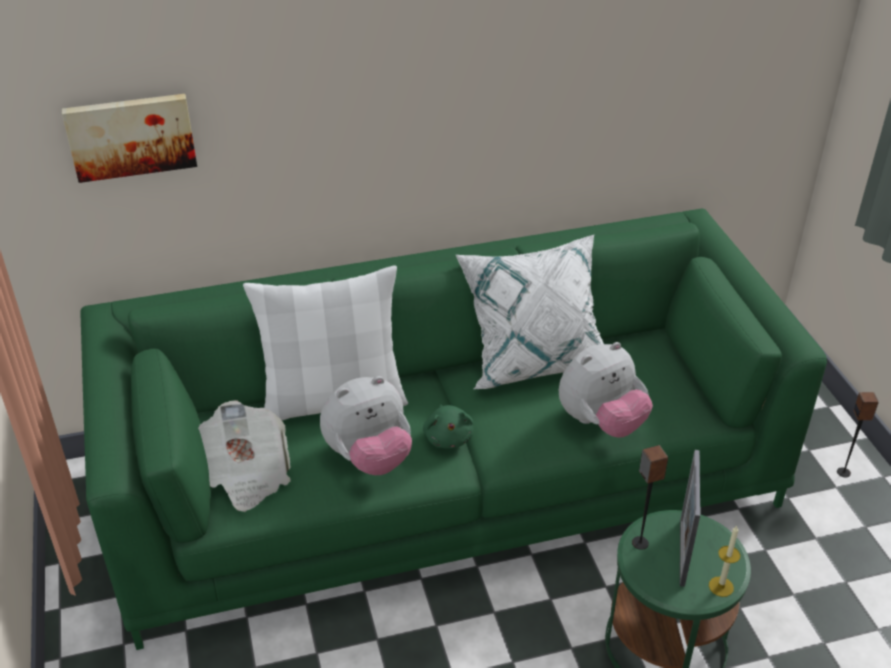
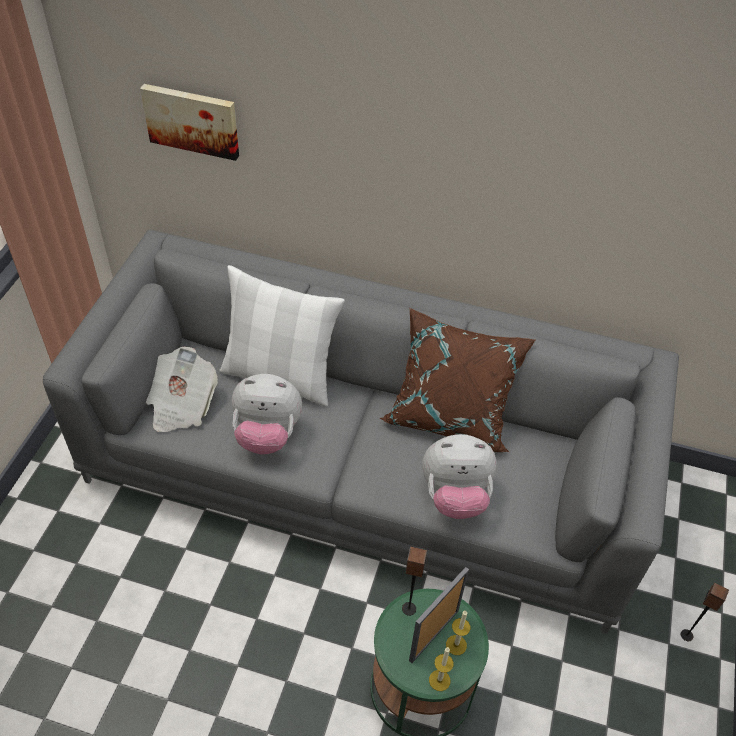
camera: 30 degrees right, 10 degrees up
(445, 482) = (363, 470): green sofa -> grey sofa
(448, 437) = (335, 447): green plush toy -> none
(534, 358) = (451, 414): white pillow -> brown pillow
(708, 549) = (456, 645): none -> candle

